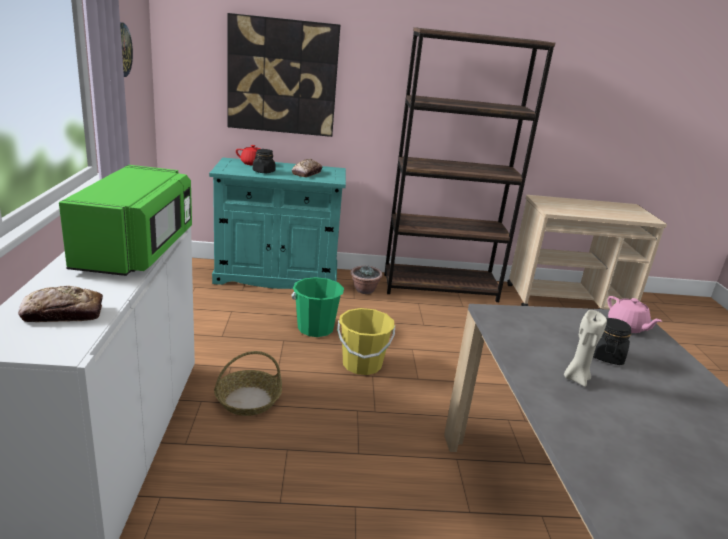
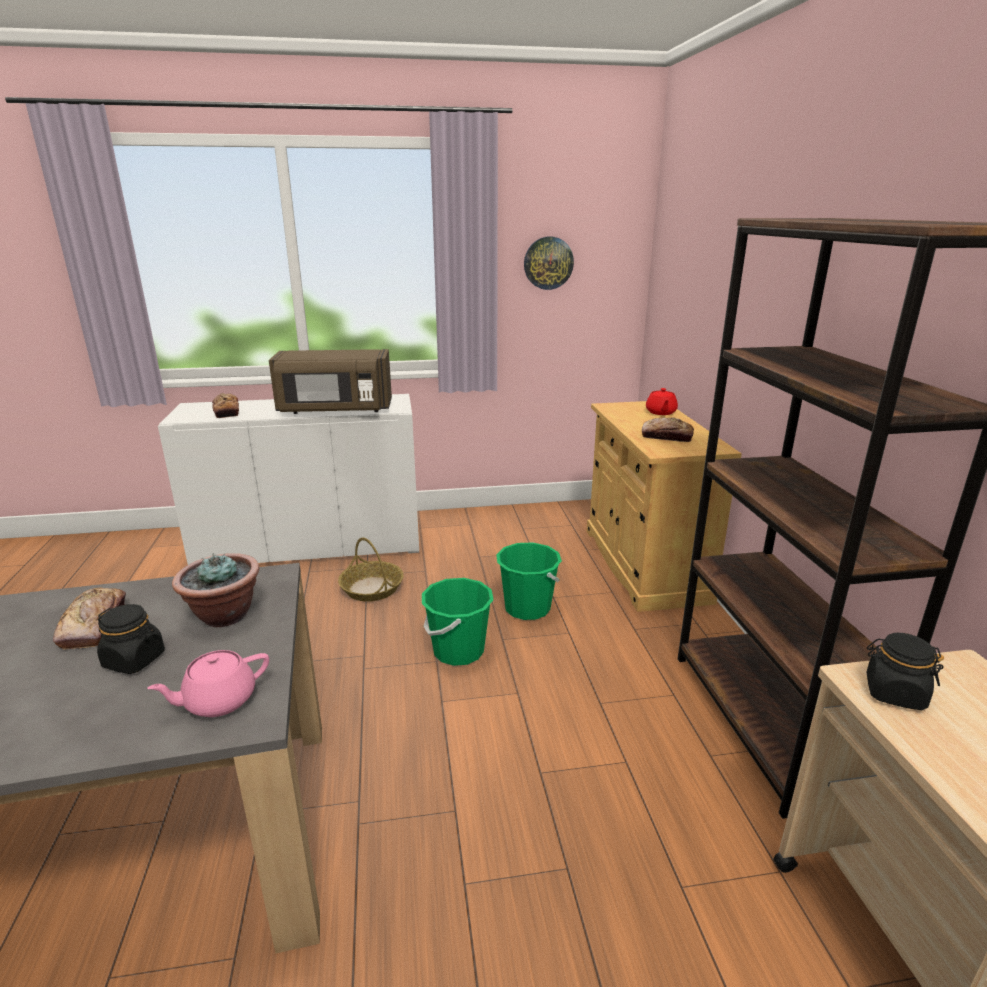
camera: 85 degrees right, 0 degrees up
(137, 251) = (335, 410): green microwave -> brown microwave
(263, 171) = (634, 419): black jar -> black jar (894, 693)
(277, 276) = (644, 564): turquoise cabinet -> beige cabinet
(282, 77) = (713, 304): picture -> none
(362, 365) = (458, 651): yellow bucket -> green bucket
(364, 290) = (669, 636): potted plant -> potted plant (224, 615)
(576, 378) = (94, 625): beige candle -> bread

